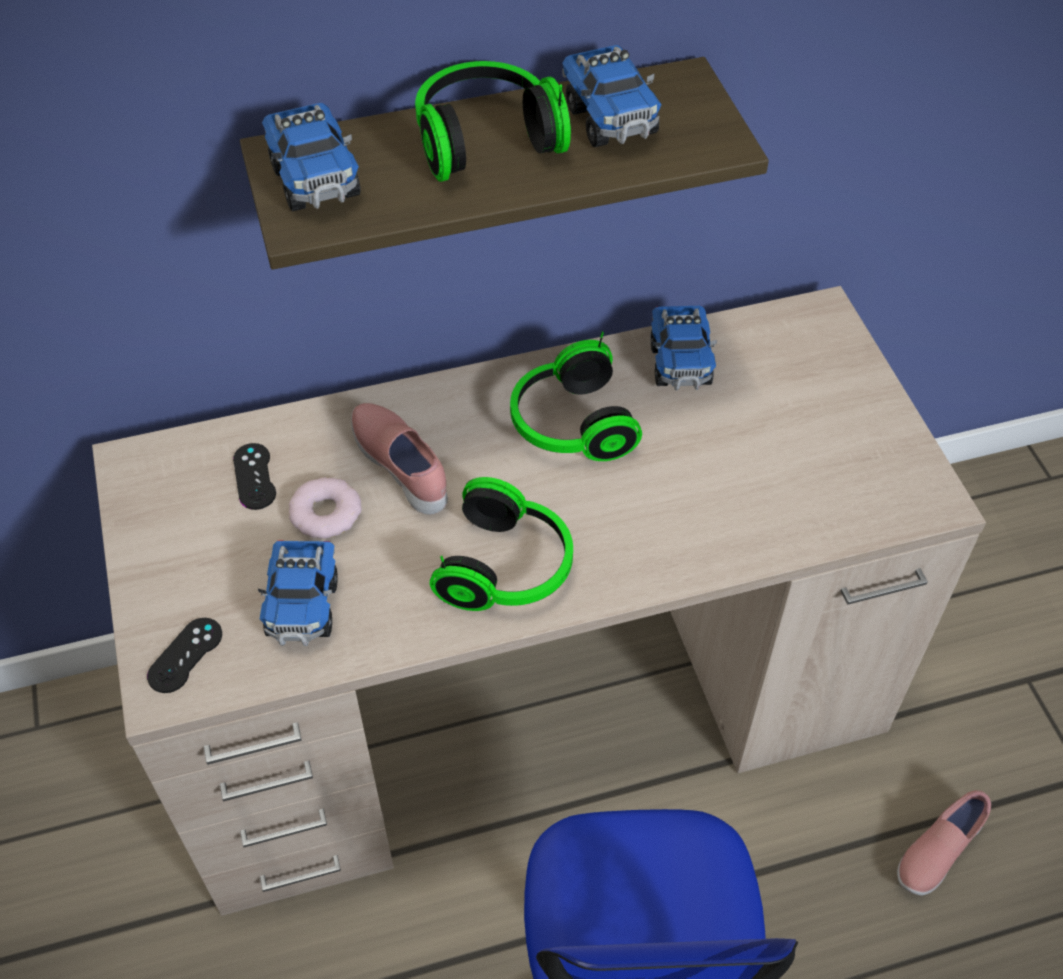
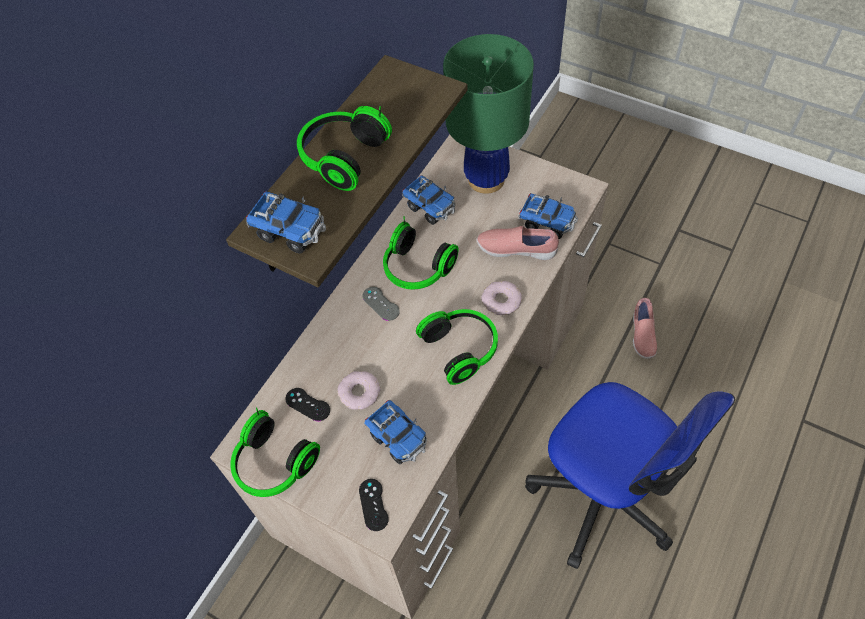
camera: 40 degrees left, 5 degrees up
(138, 511) = (273, 466): none -> headphones
(403, 467) = (368, 345): pink shoe -> pink shoe (516, 249)
(476, 430) = (381, 303): none -> grey game controller
(610, 119) = (382, 110): toy truck -> toy truck (547, 223)
(632, 551) = (501, 300): none -> donut
(802, 383) = (486, 179): none -> green table lamp

